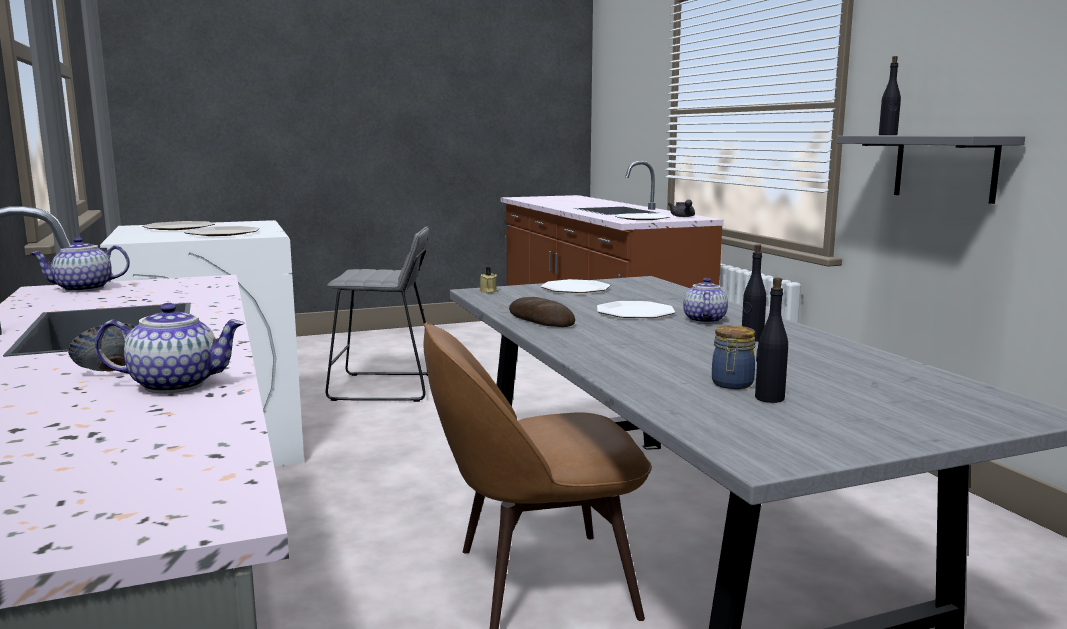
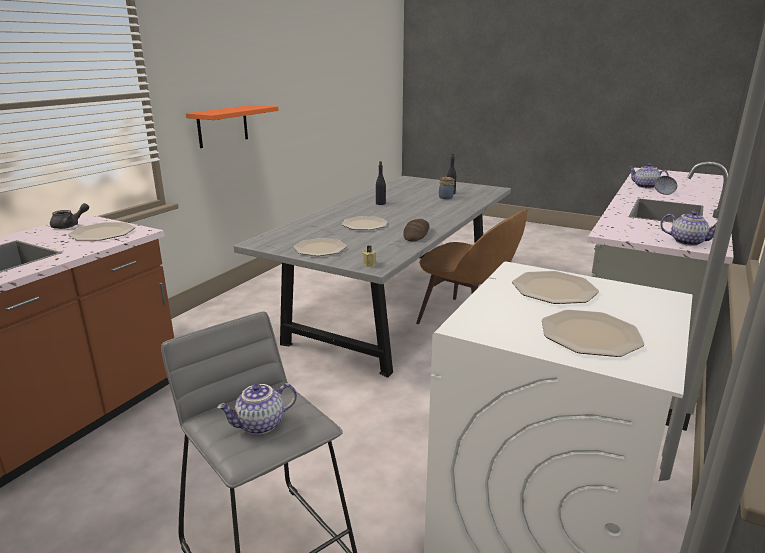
camera: 130 degrees left, 10 degrees up
(703, 320) = (359, 213): teapot -> teapot (260, 425)
(888, 135) = (218, 111): black bottle -> none
(945, 167) = (222, 126): grey shelf -> orange shelf

